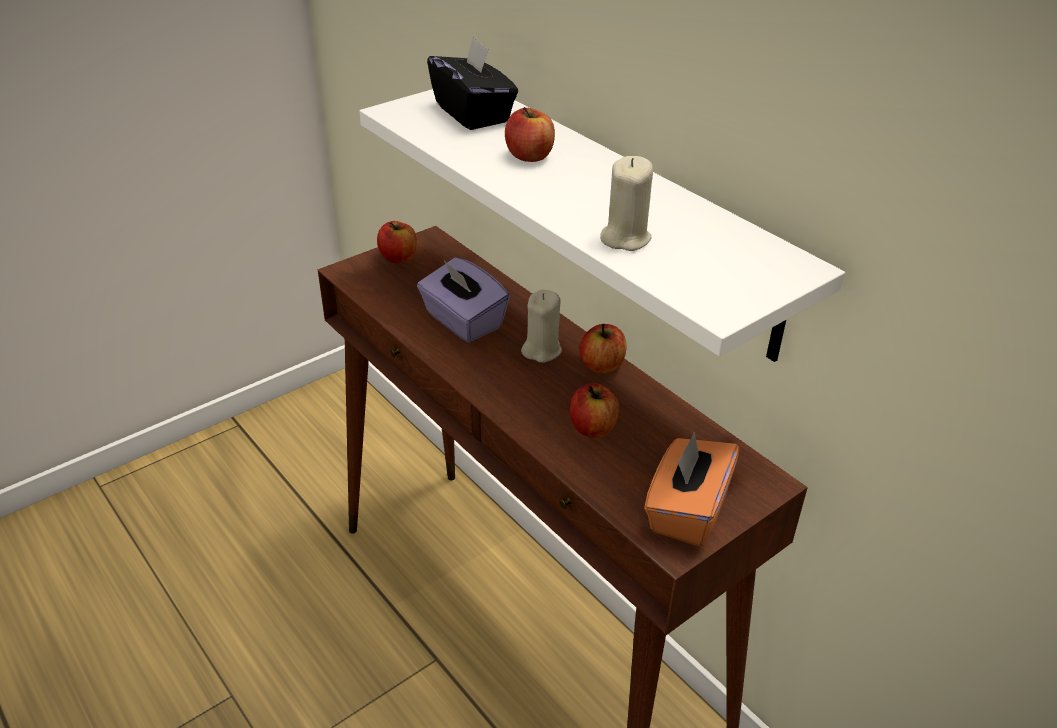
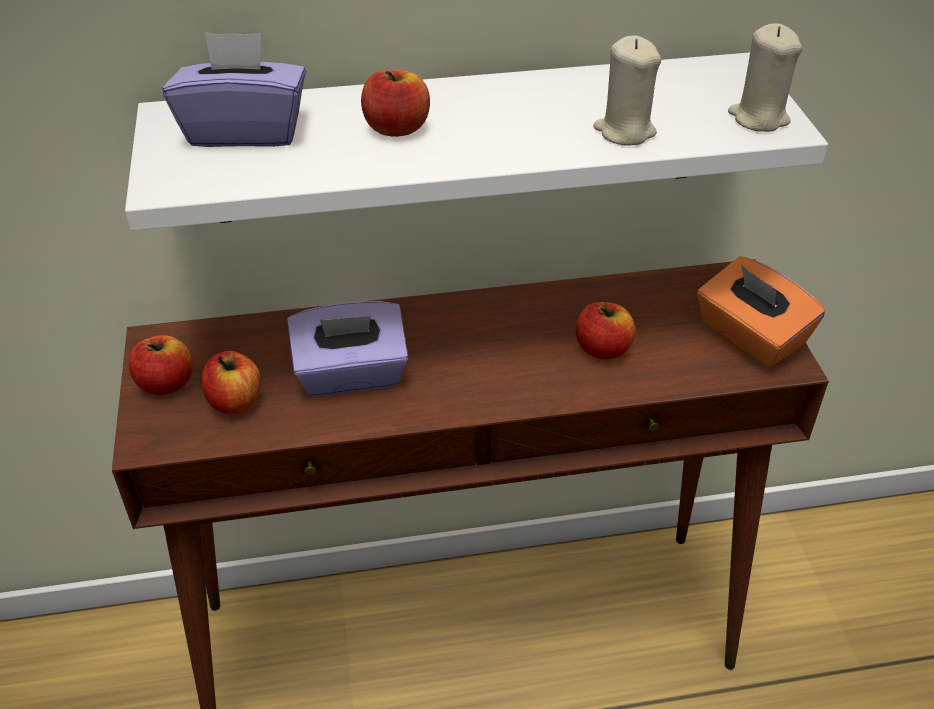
camera: 60 degrees left, 5 degrees up
(473, 113) = (245, 131): black tissue box -> purple tissue box
(541, 350) = (454, 335): beige candle -> beige candle (758, 118)
(602, 365) = (511, 304): apple -> apple (235, 401)

